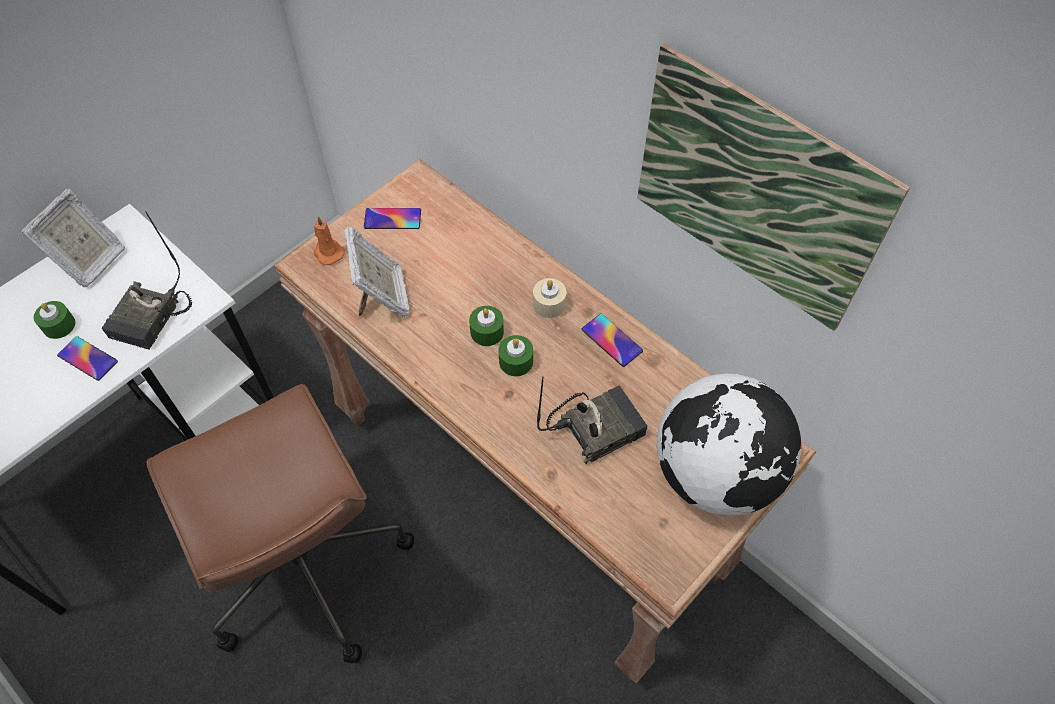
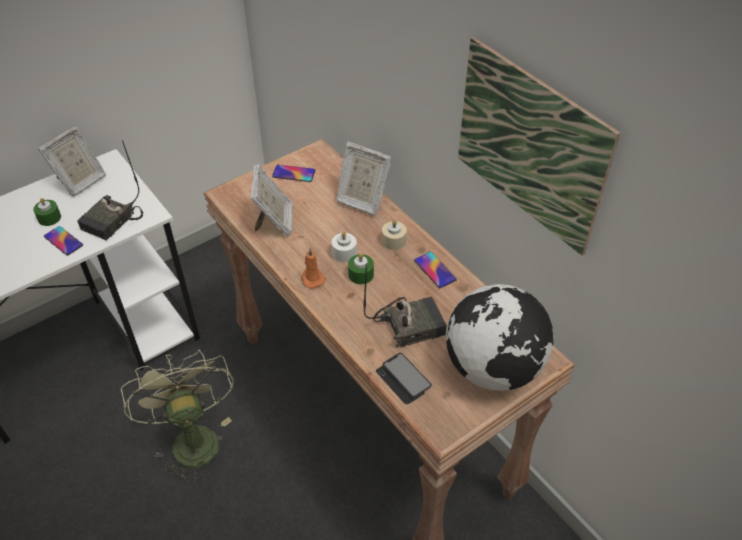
camera: 10 degrees right, 10 degrees down
(306, 567) = (191, 438): brown office chair -> green fan
(328, 252) = (243, 189): orange candle -> orange candle (312, 278)
(487, 332) = (344, 253): green candle -> white candle
(493, 247) = (361, 200): none -> picture frame
(603, 509) = (403, 379): none -> phone

